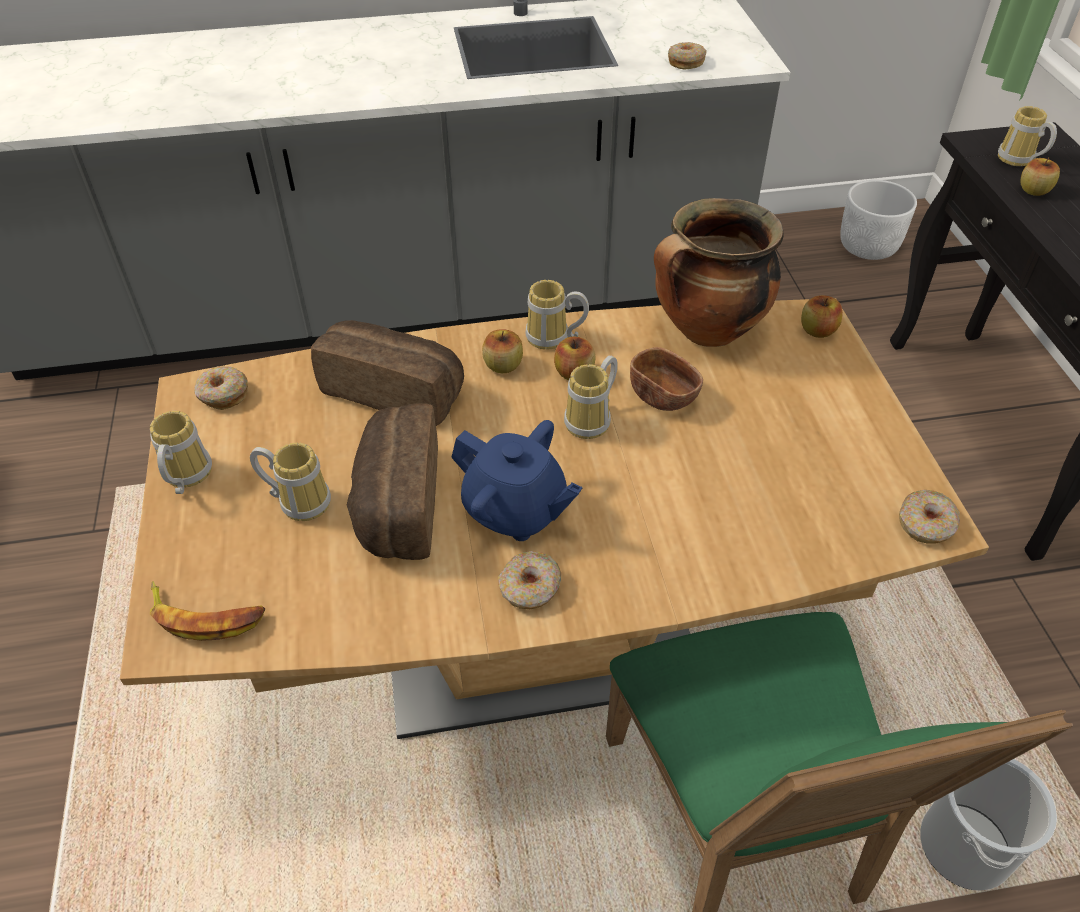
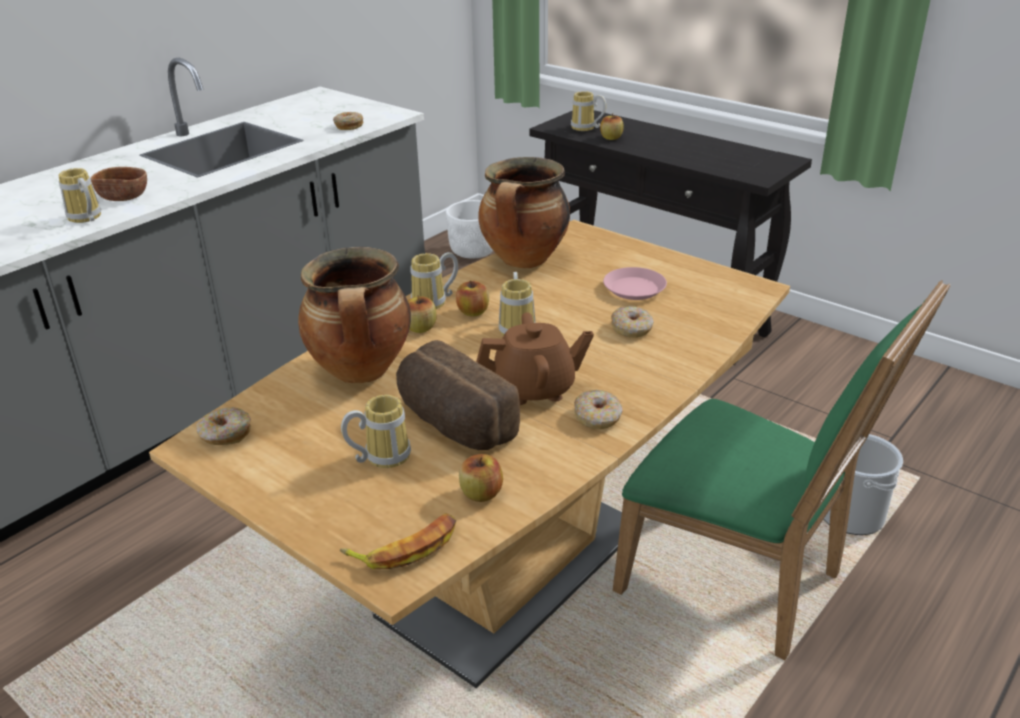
camera: 40 degrees left, 15 degrees down
(184, 477) = (266, 491): mug -> mug (84, 219)
(395, 390) = (362, 372): bread -> cooking pot
(515, 511) = (535, 389): blue teapot -> brown teapot
(663, 395) = (542, 299): brown bowl -> brown bowl (123, 197)
(781, 438) = (634, 288): none -> pink plate
(817, 330) = (585, 236): apple -> apple (481, 494)
(925, 524) = (752, 290): donut -> donut (632, 329)

